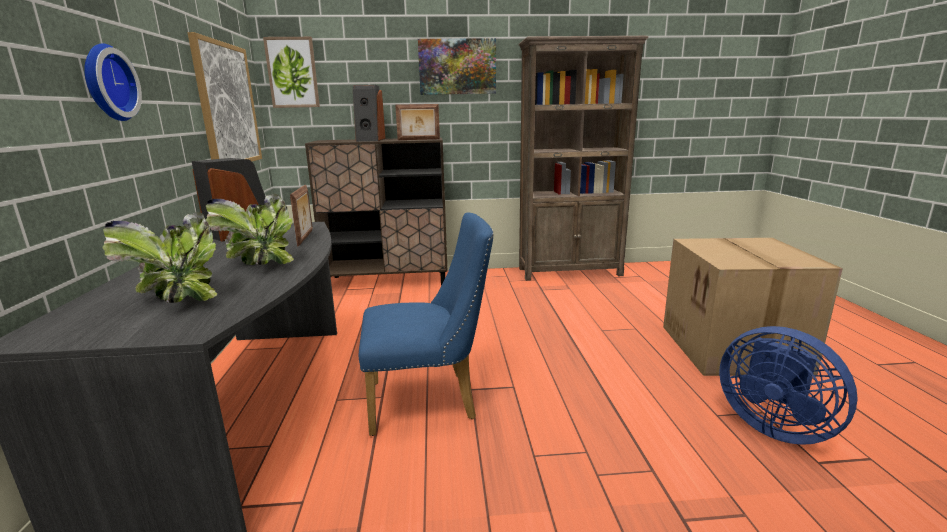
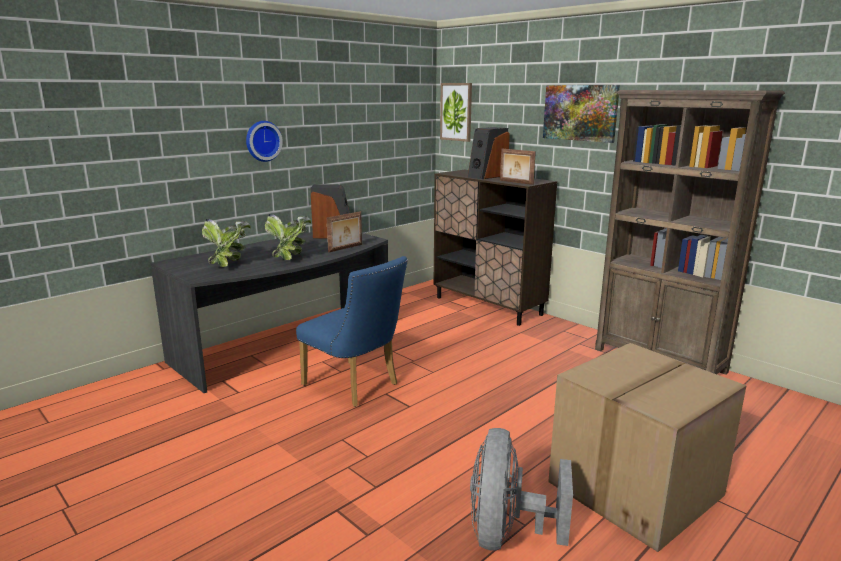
camera: 50 degrees right, 0 degrees up
(227, 105) = (382, 141): picture -> none
(773, 425) = (508, 533): blue fan -> grey fan

